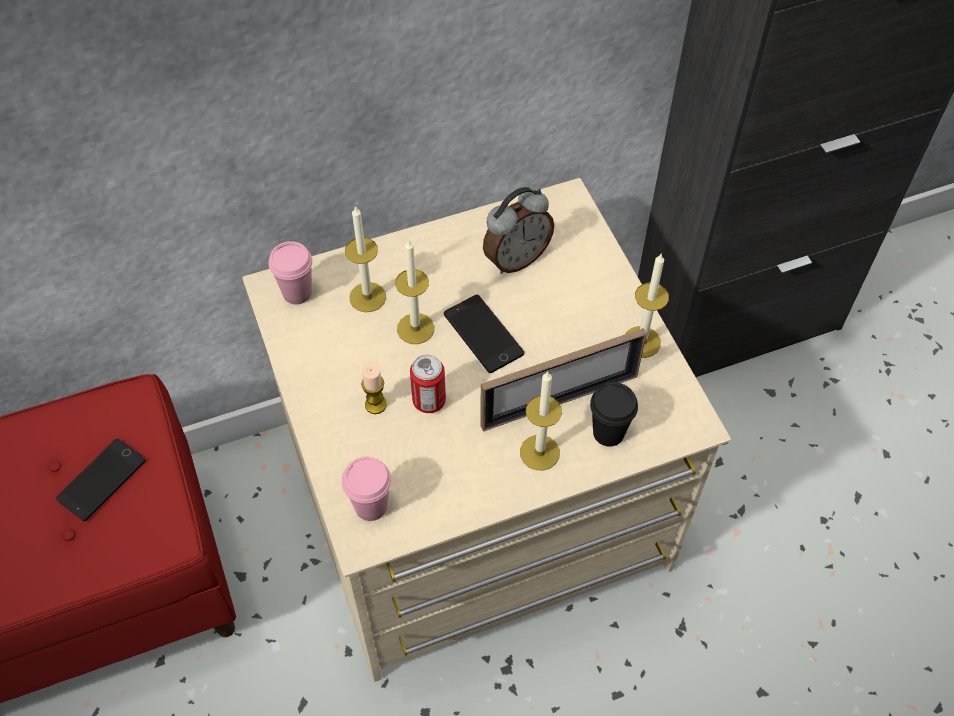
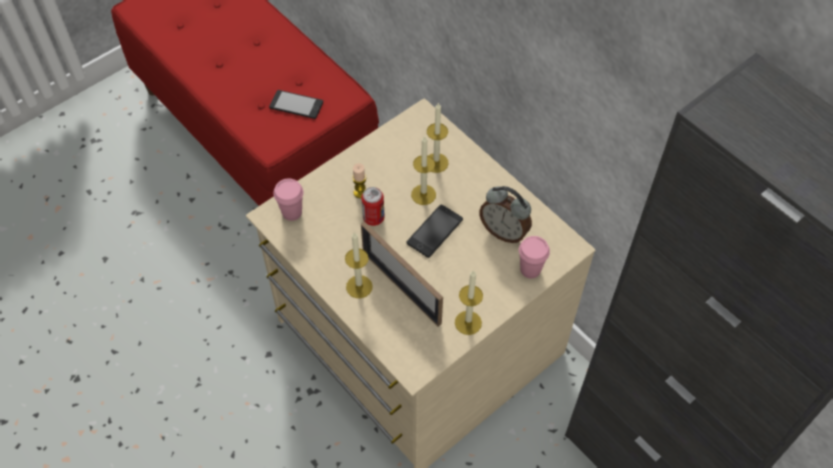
camera: 70 degrees right, 0 degrees up
(297, 293) = (423, 127): pink cup -> pink cup (530, 269)
(608, 433) = (388, 321): black cup -> none

